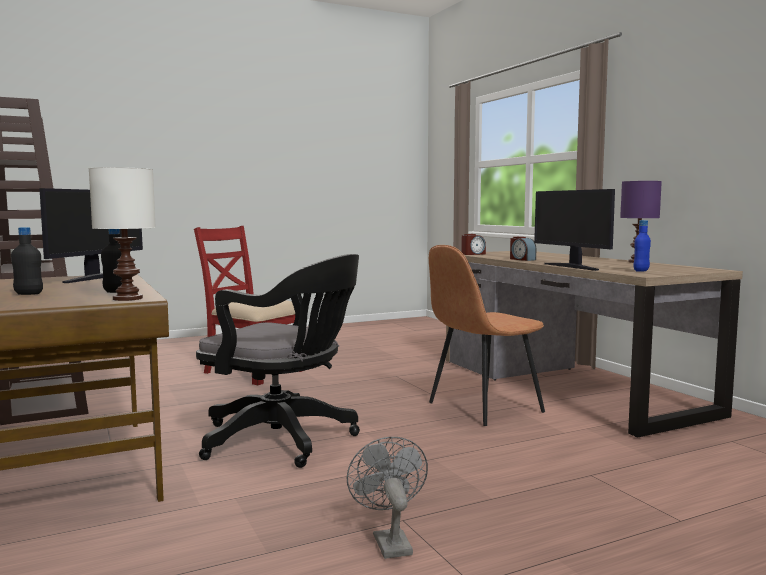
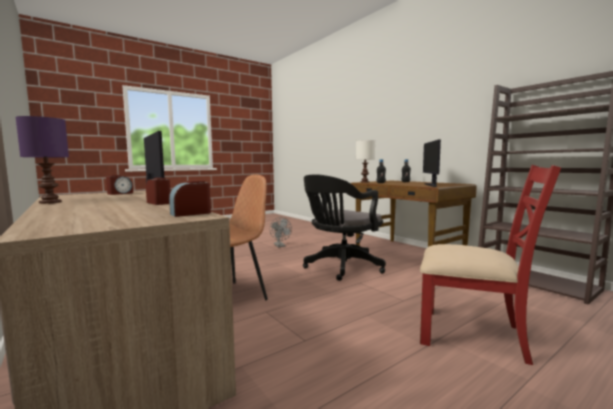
camera: 170 degrees right, 0 degrees up
(284, 440) = (341, 268): black office chair -> black office chair turned 60 degrees counterclockwise
(641, 271) = (120, 193): blue bottle -> alarm clock

